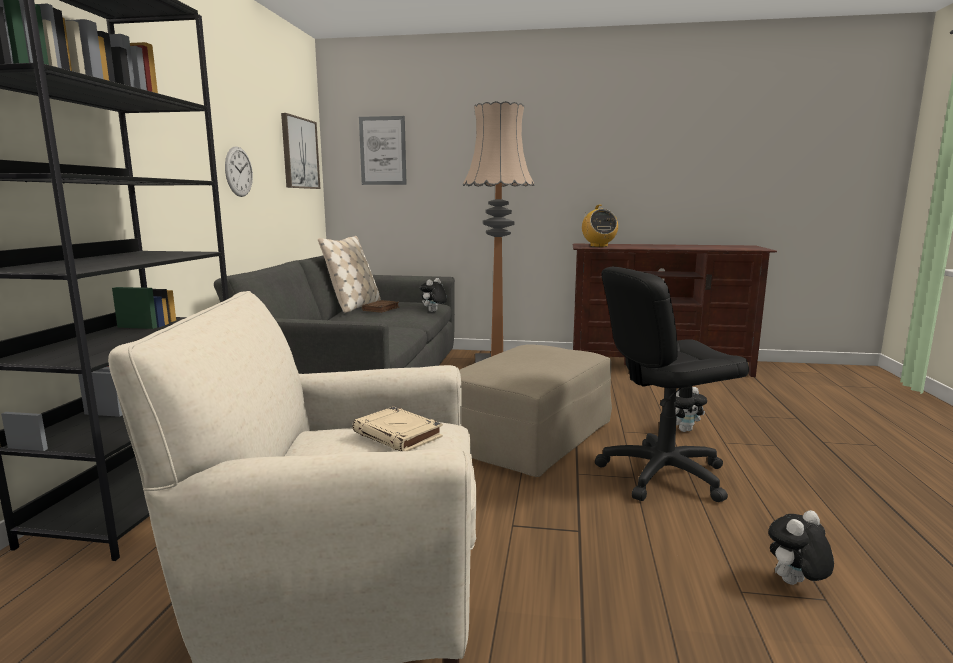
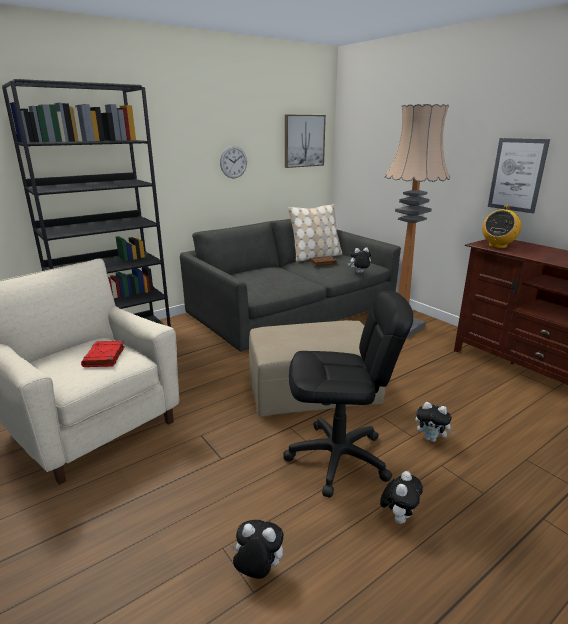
camera: 45 degrees right, 10 degrees up
(383, 151) = (368, 137): picture -> picture (517, 175)
(398, 435) = (104, 357): beige book -> red book
(662, 474) = (338, 458): black office chair -> black office chair turned 150 degrees clockwise
(775, 486) = (398, 517): none -> plush toy

